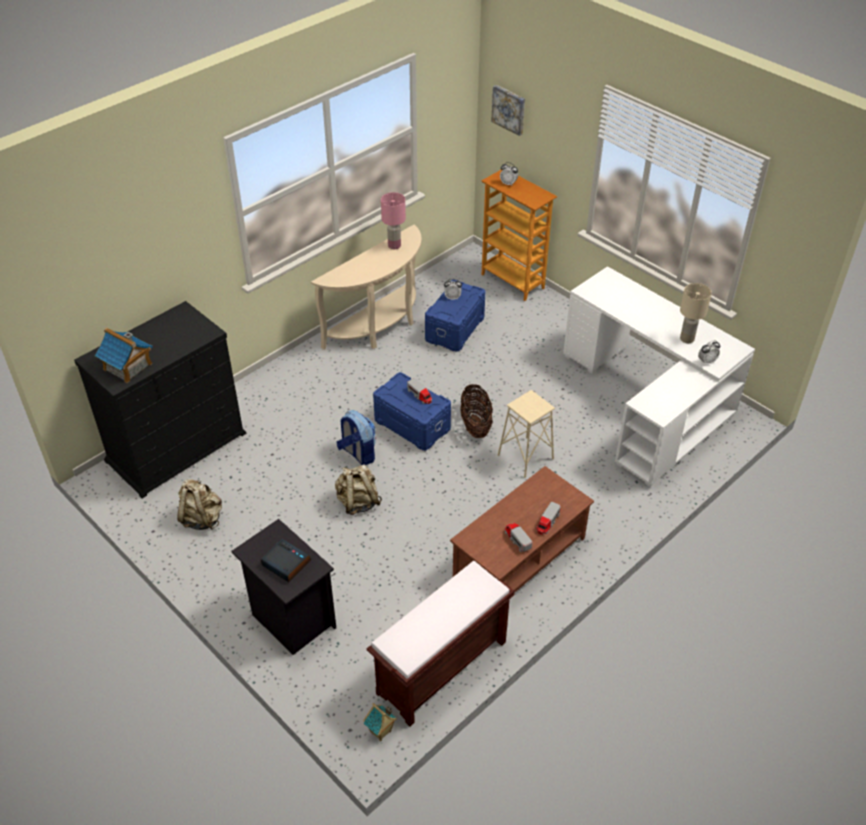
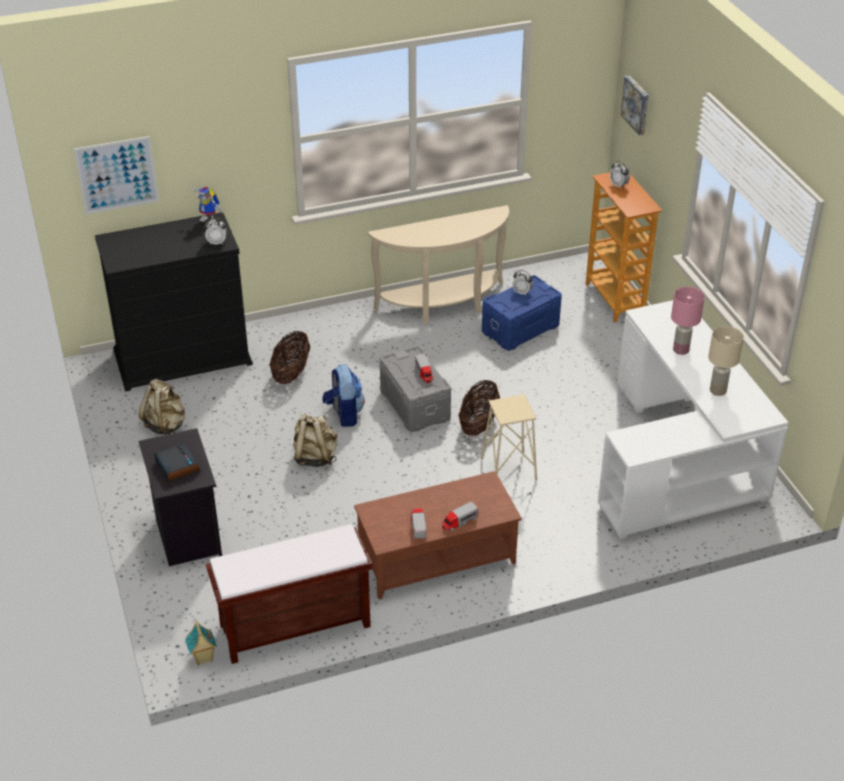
camera: 25 degrees right, 5 degrees down
(85, 294) = (117, 175): none -> picture
(128, 367) = (134, 253): toy house -> none
(180, 312) = (210, 220): none -> toy robot
(286, 430) = (291, 373): none -> basket
(394, 246) = (473, 220): pink table lamp -> pink table lamp (681, 350)
(412, 424) = (415, 404): blue storage box -> grey storage box
(707, 362) = (722, 418): alarm clock -> alarm clock (217, 242)

